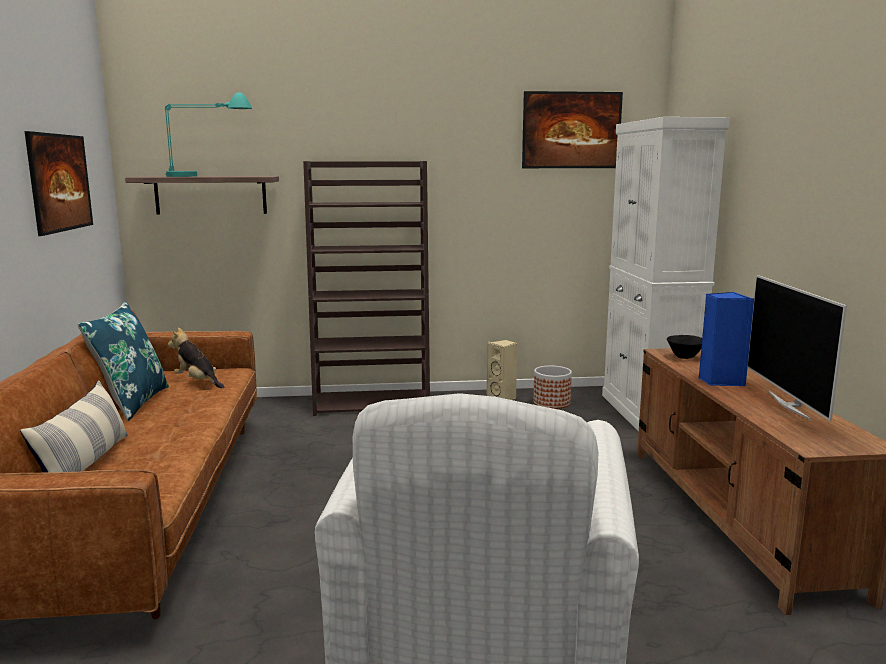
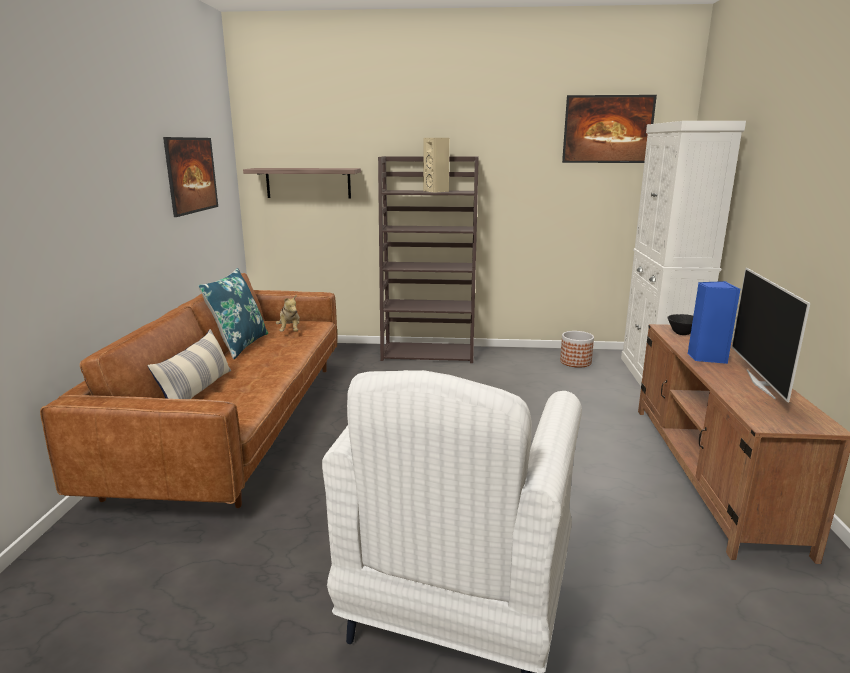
camera: 10 degrees right, 5 degrees up
(198, 382) = (290, 331): plush toy -> plush toy turned 150 degrees counterclockwise
(208, 176) = (305, 168): turquoise table lamp -> none
(502, 398) = (535, 355): beige speaker -> beige speaker (436, 191)

